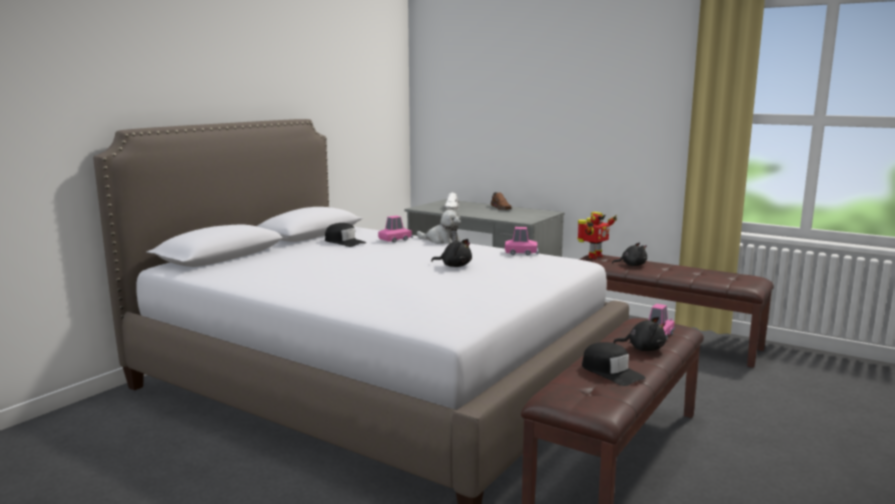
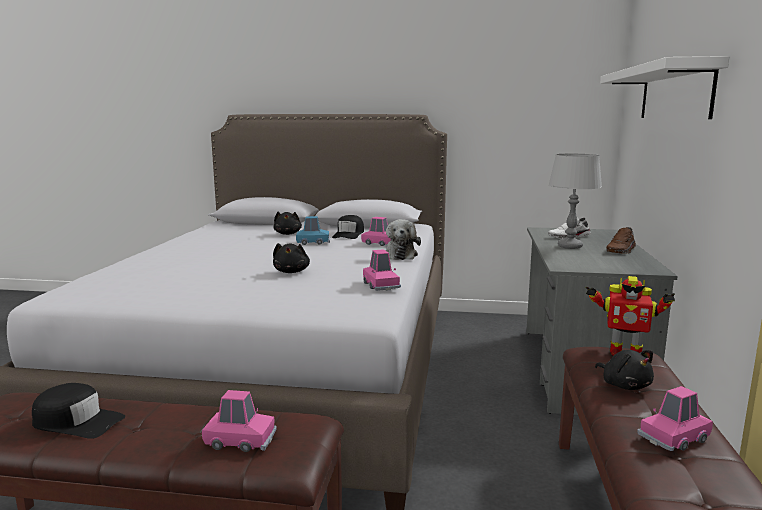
camera: 65 degrees right, 0 degrees up
(359, 252) = (313, 242): none -> blue toy car
(478, 212) = (570, 246): none -> grey table lamp
(517, 101) = (674, 93): none -> white shelf
(611, 372) = (77, 422): black cap -> black cap turned 105 degrees counterclockwise
(643, 349) = (173, 435): black plush toy -> black plush toy (288, 234)
(686, 270) = (674, 437): none -> pink toy car

